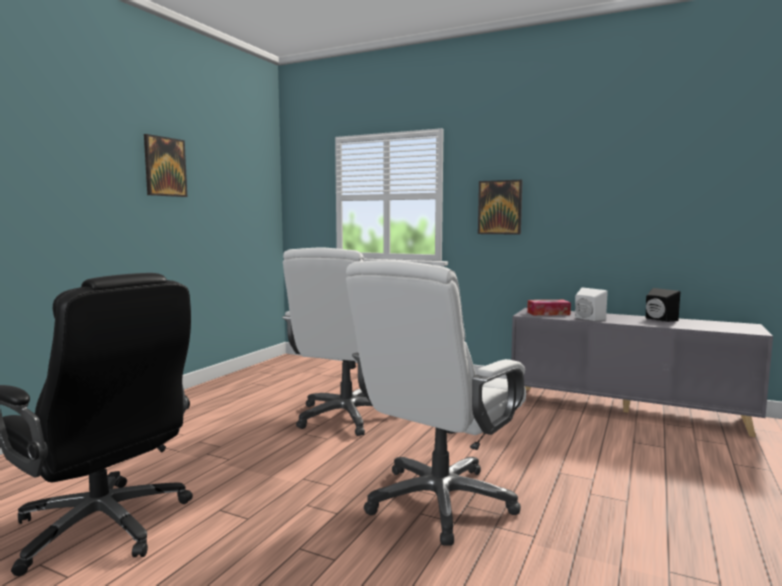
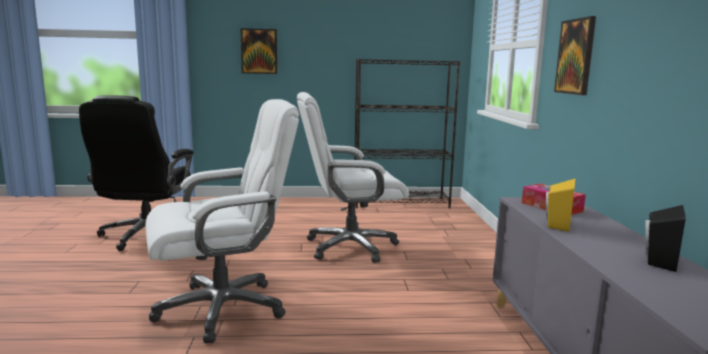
camera: 60 degrees right, 5 degrees up
(165, 167) = (332, 27): picture -> picture (259, 51)
(258, 372) = (401, 203): none -> black bookcase
(439, 501) = (223, 308): white office chair -> white office chair turned 150 degrees clockwise
(587, 319) = (556, 224): white speaker -> yellow speaker

